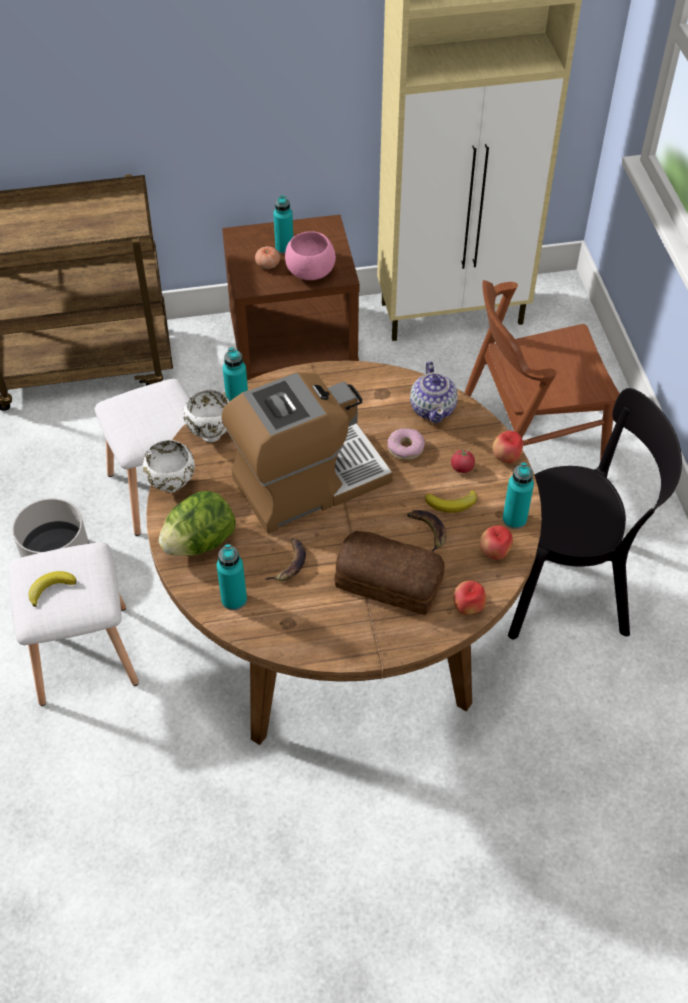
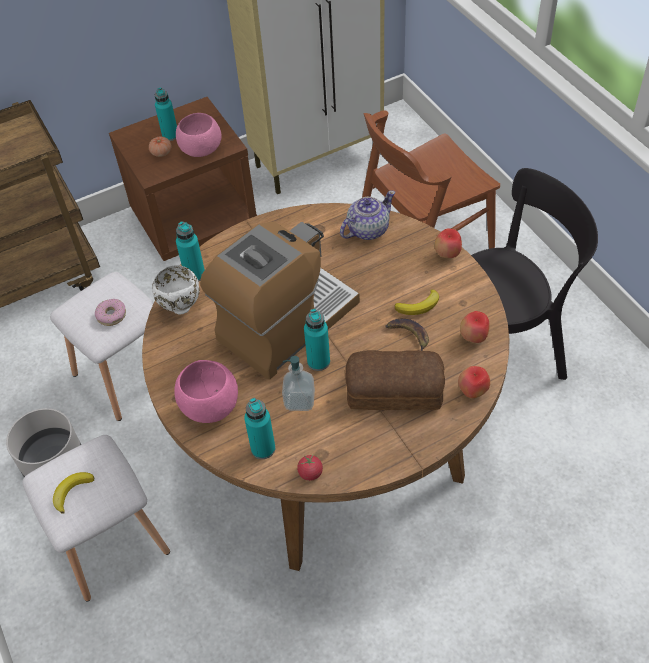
camera: 15 degrees left, 0 degrees up
(172, 486) = (164, 363): white bowl -> none
(200, 542) = (210, 406): lettuce -> pink bowl
(289, 563) = (299, 400): banana -> soap dispenser
(405, 448) = (358, 270): donut -> donut (111, 315)
(433, 408) = (367, 230): teapot -> teapot turned 105 degrees counterclockwise
(462, 467) = (414, 273): tomato -> tomato (310, 473)
(514, 519) = (477, 303): turquoise bottle -> turquoise bottle (318, 361)

